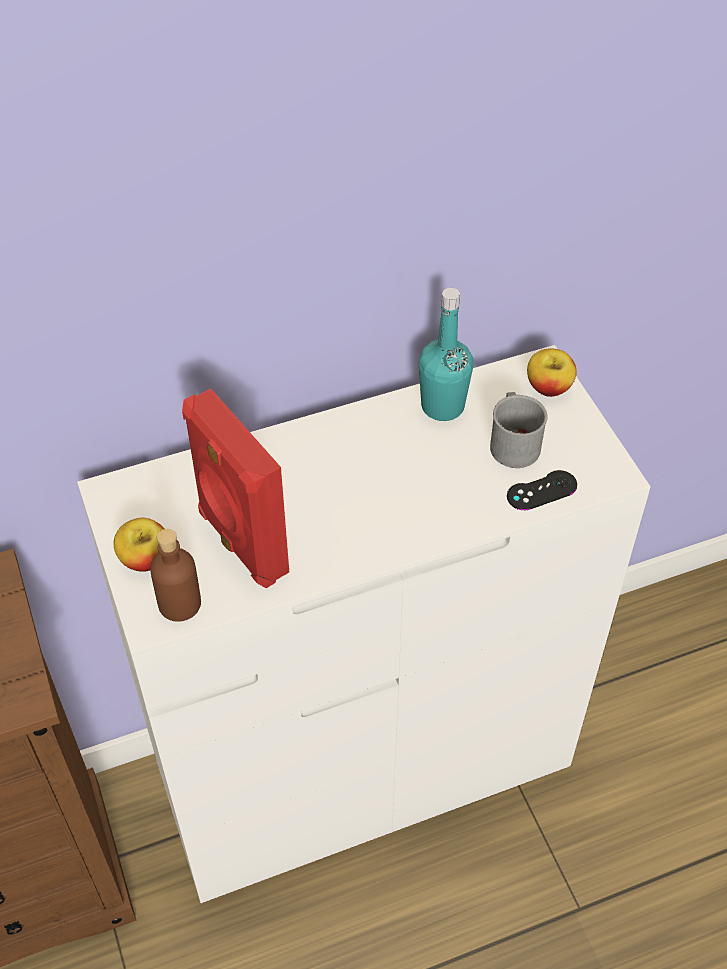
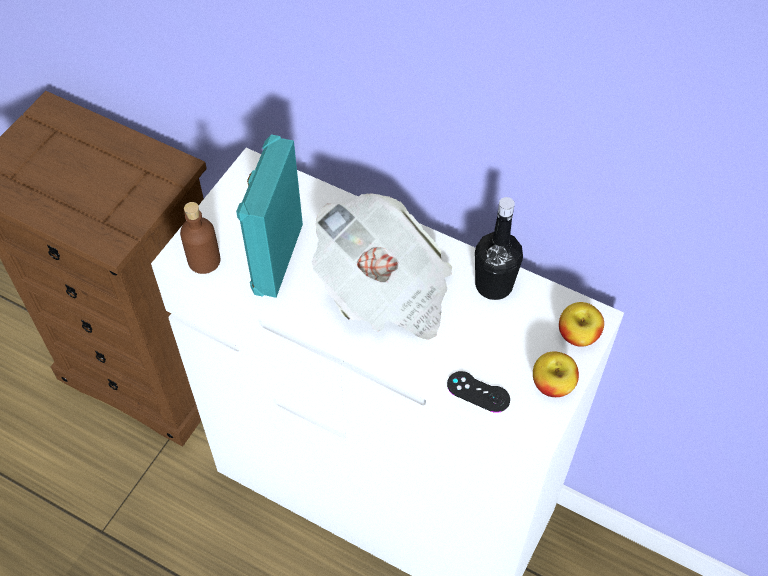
camera: 50 degrees right, 5 degrees up
(145, 559) = (220, 220): apple -> apple (552, 384)
(240, 543) = (275, 258): red speaker -> turquoise speaker
(368, 484) = (385, 290): none -> newspaper
(442, 406) = (494, 285): turquoise bottle -> black bottle
(513, 442) = (504, 347): grey mug -> none

